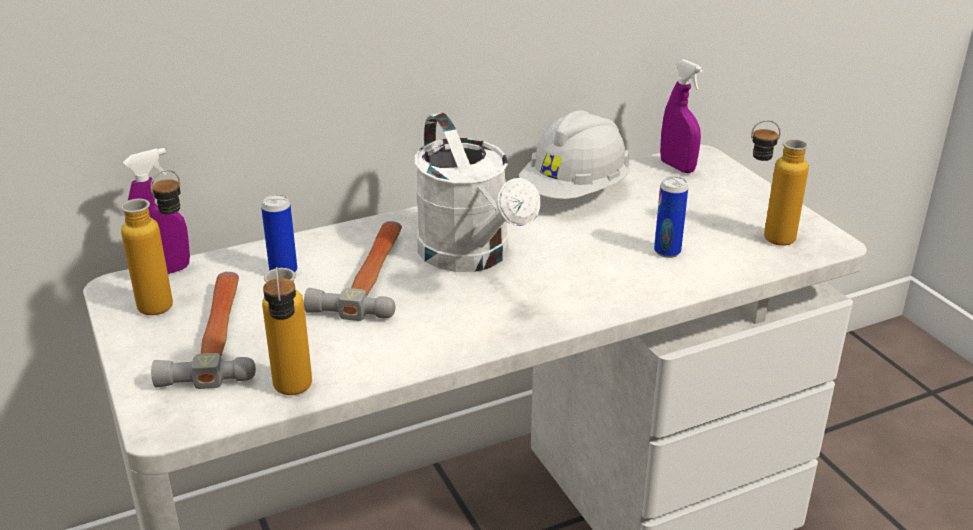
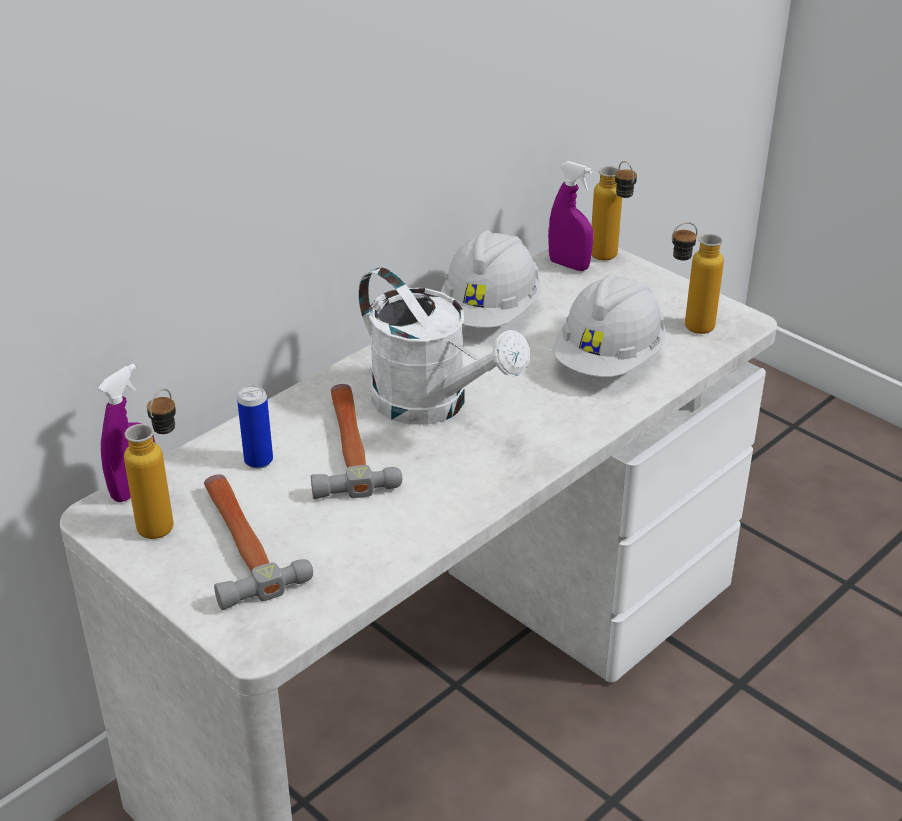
camera: 20 degrees left, 5 degrees up
(293, 395) = (358, 584): bottle -> bottle (610, 259)
(667, 251) = (609, 361): can -> white hard hat

